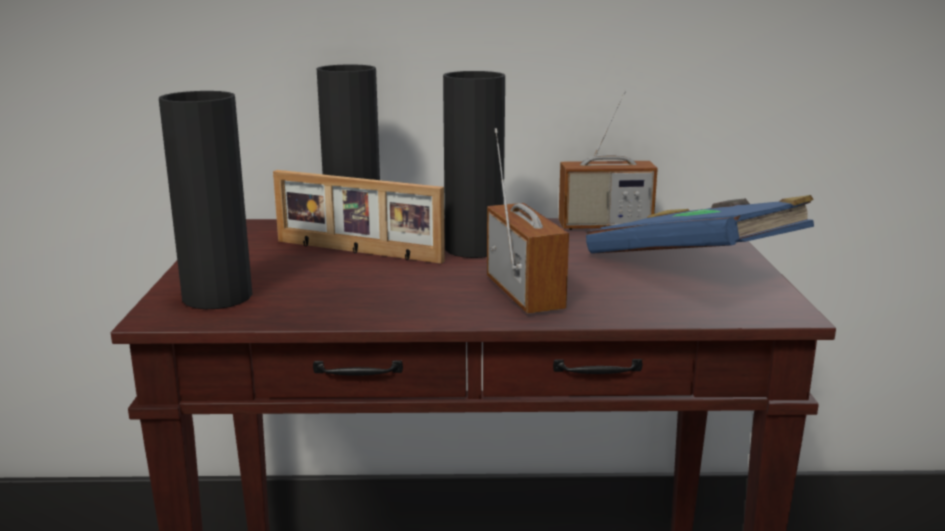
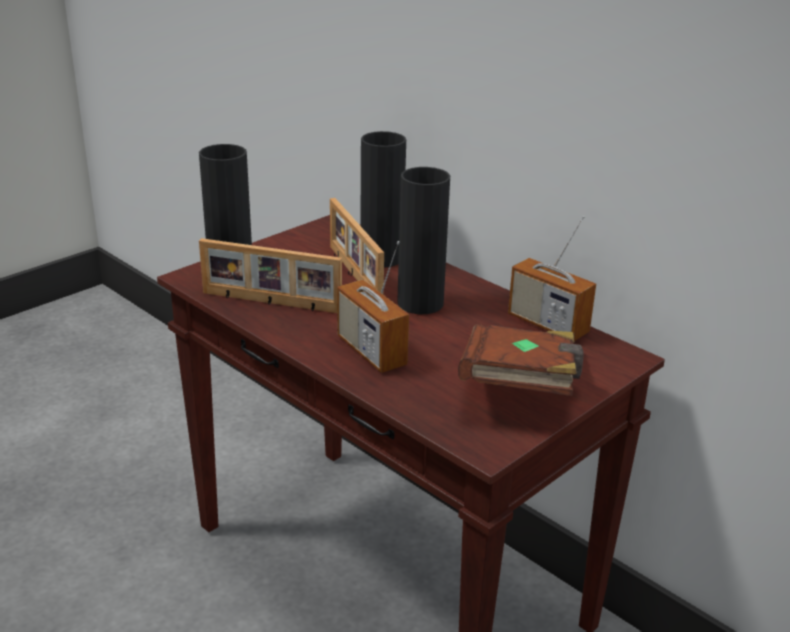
camera: 45 degrees right, 10 degrees up
(325, 300) = (270, 303): none -> picture frame
(524, 294) = (371, 351): radio -> radio turned 120 degrees clockwise
(694, 267) = (520, 386): blue book -> brown book

